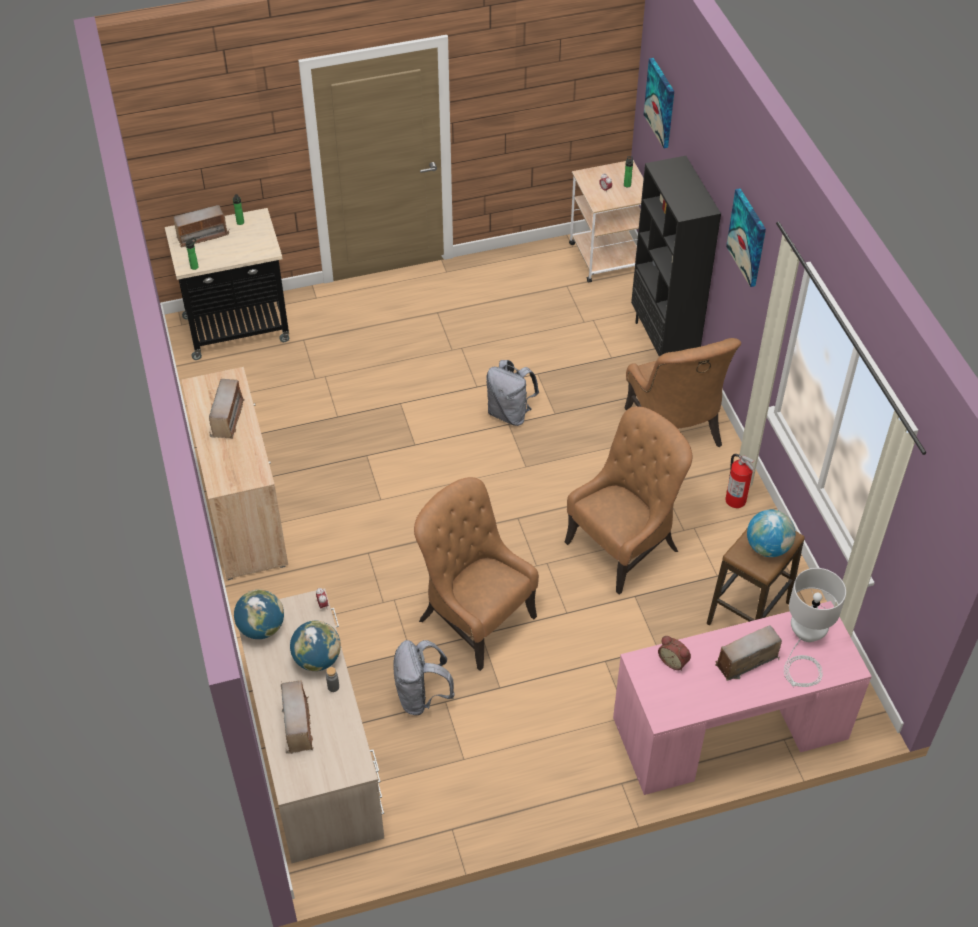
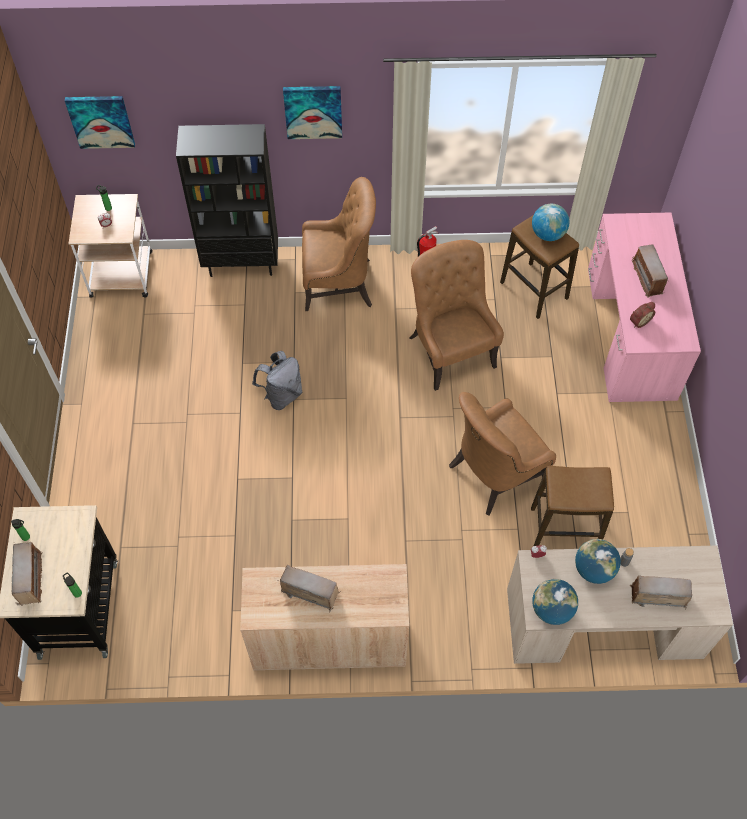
camera: 75 degrees left, 10 degrees up
(421, 696) = (564, 530): grey backpack -> stool
(805, 647) = (640, 240): white table lamp -> none

